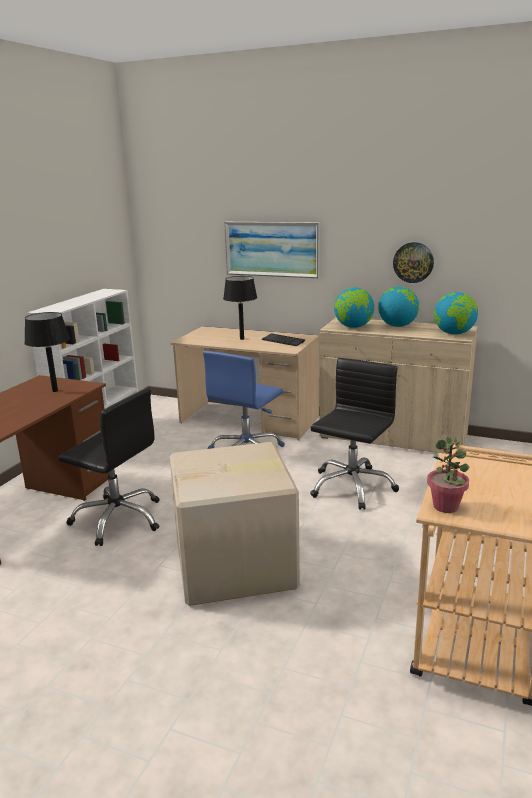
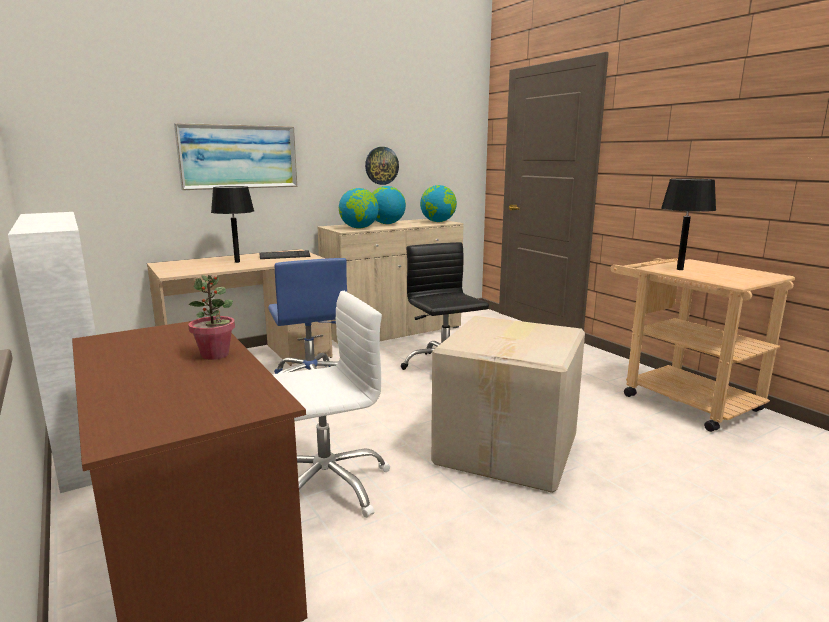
camera: 55 degrees left, 5 degrees down
(55, 391) = (171, 340): black table lamp -> black table lamp (679, 269)
(118, 519) = (326, 486): black office chair -> white office chair
(446, 507) = (730, 281): potted plant -> potted plant (215, 355)

